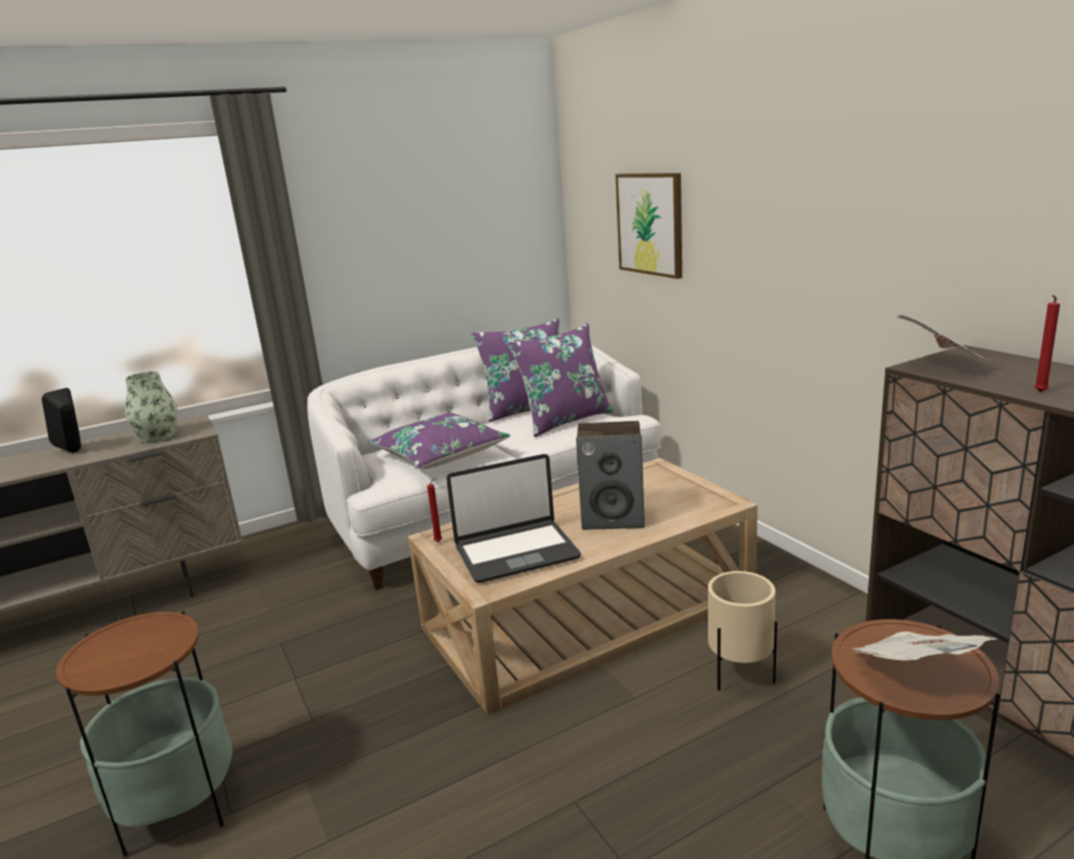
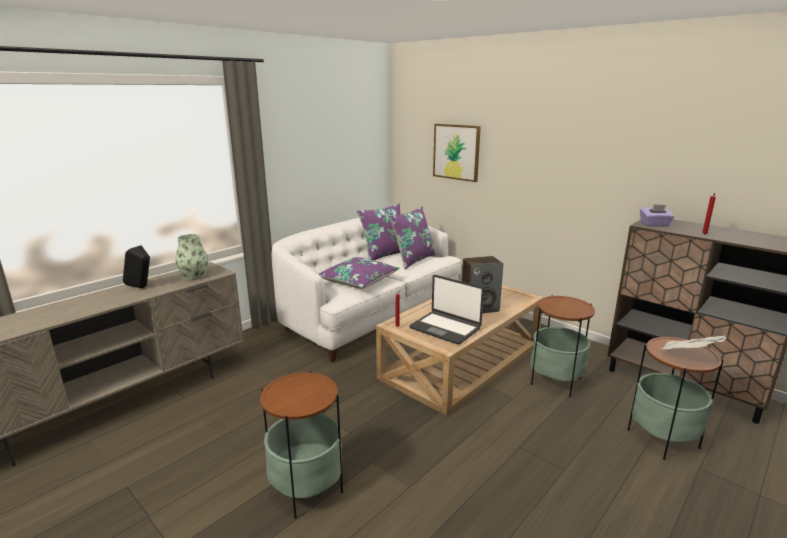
camera: 20 degrees left, 0 degrees up
(516, 552) = (445, 328): laptop -> laptop turned 75 degrees clockwise
(740, 677) = (556, 381): beige planter -> side table
(947, 367) = (654, 225): newspaper -> purple tissue box

